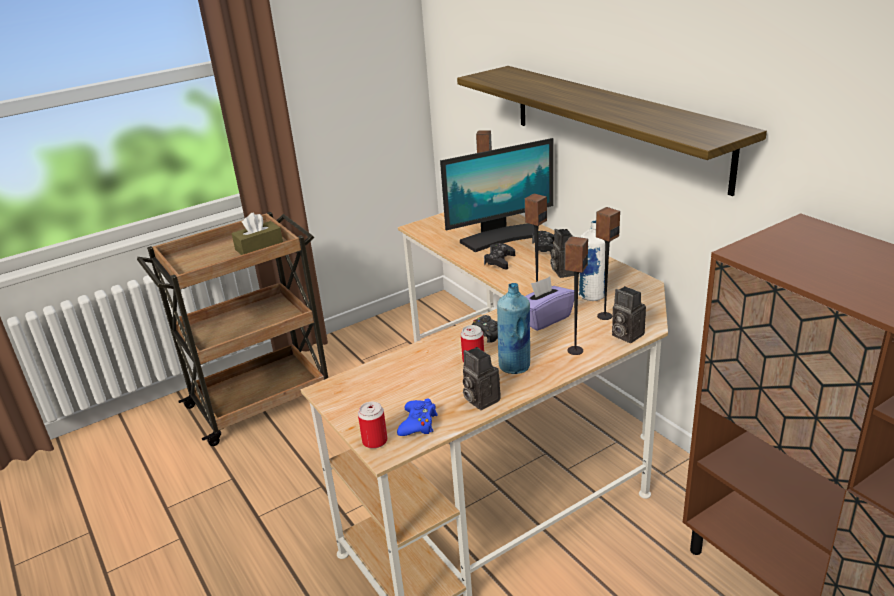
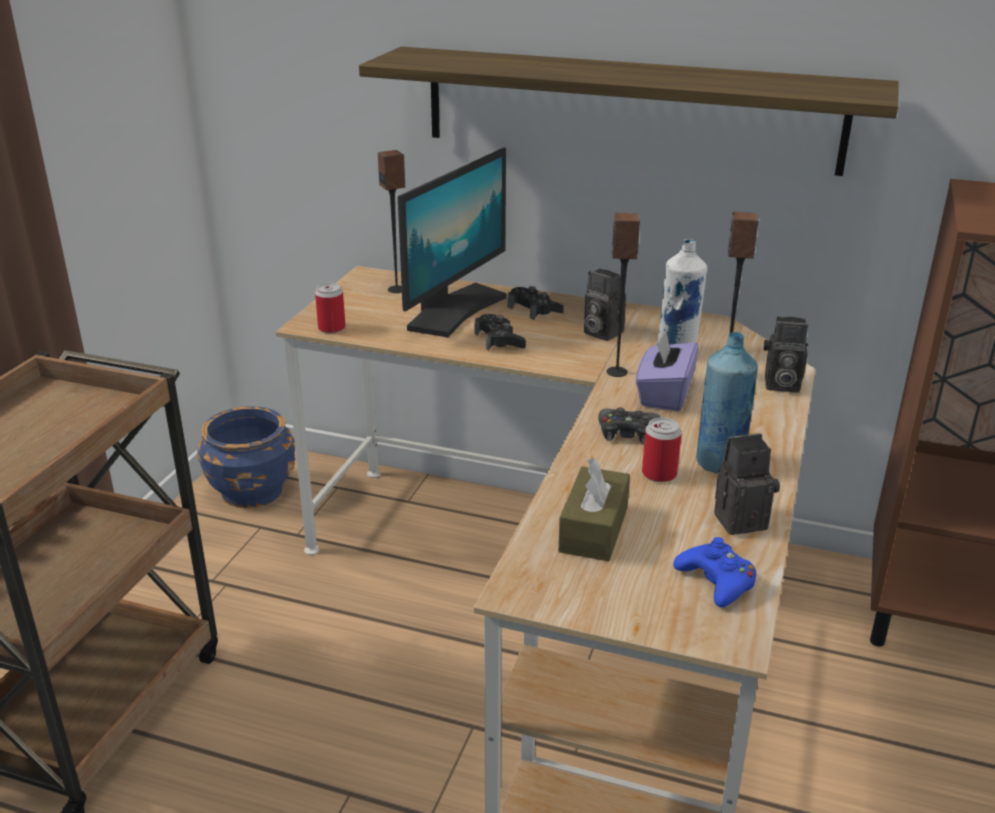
camera: 40 degrees left, 0 degrees up
(259, 247) = (82, 414): brown tissue box -> brown tissue box (593, 529)
(375, 441) = (698, 630): can -> can (332, 328)
(422, 320) = (252, 490): none -> blue planter
(479, 399) = (741, 519): camera -> camera turned 150 degrees clockwise
(575, 350) = (755, 420): speaker -> none

